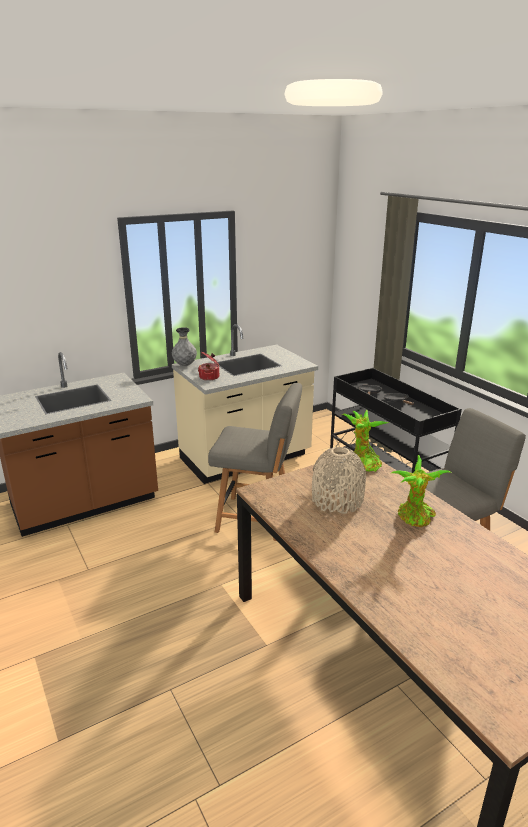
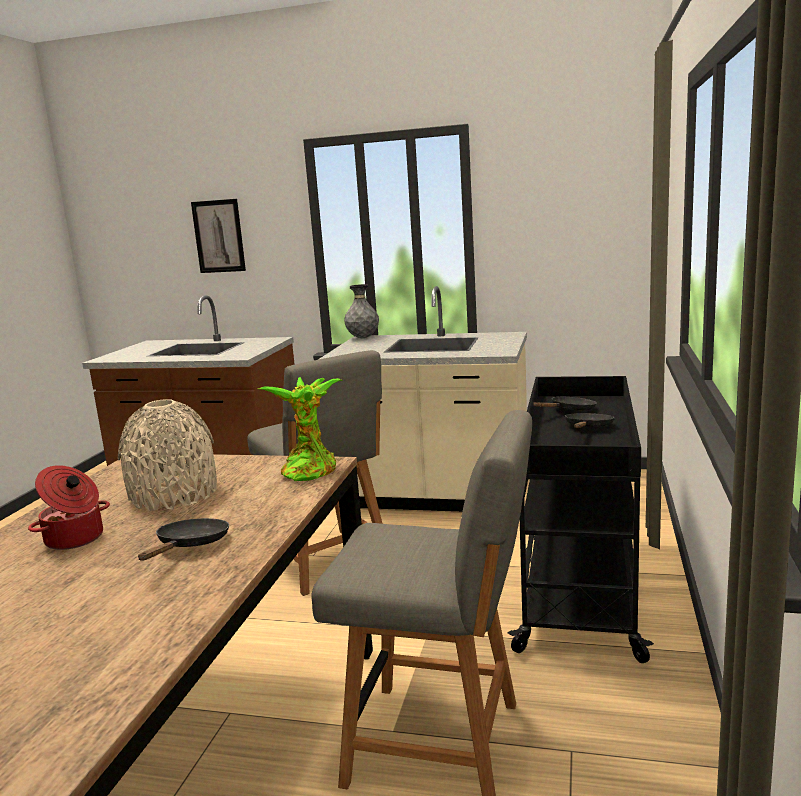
camera: 45 degrees right, 10 degrees down
(42, 298) = (218, 236): none -> picture
(210, 377) = (356, 350): cooking pot -> cooking pot (75, 539)
(415, 518) = (190, 546): potted plant -> black frying pan

